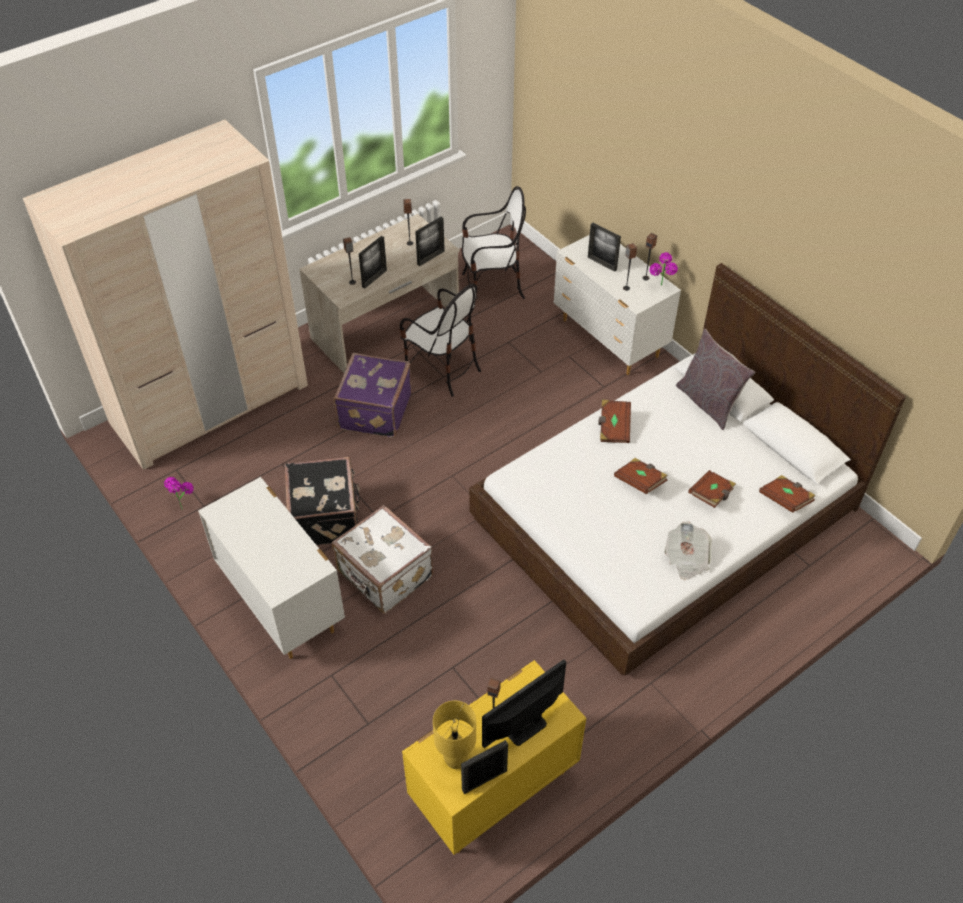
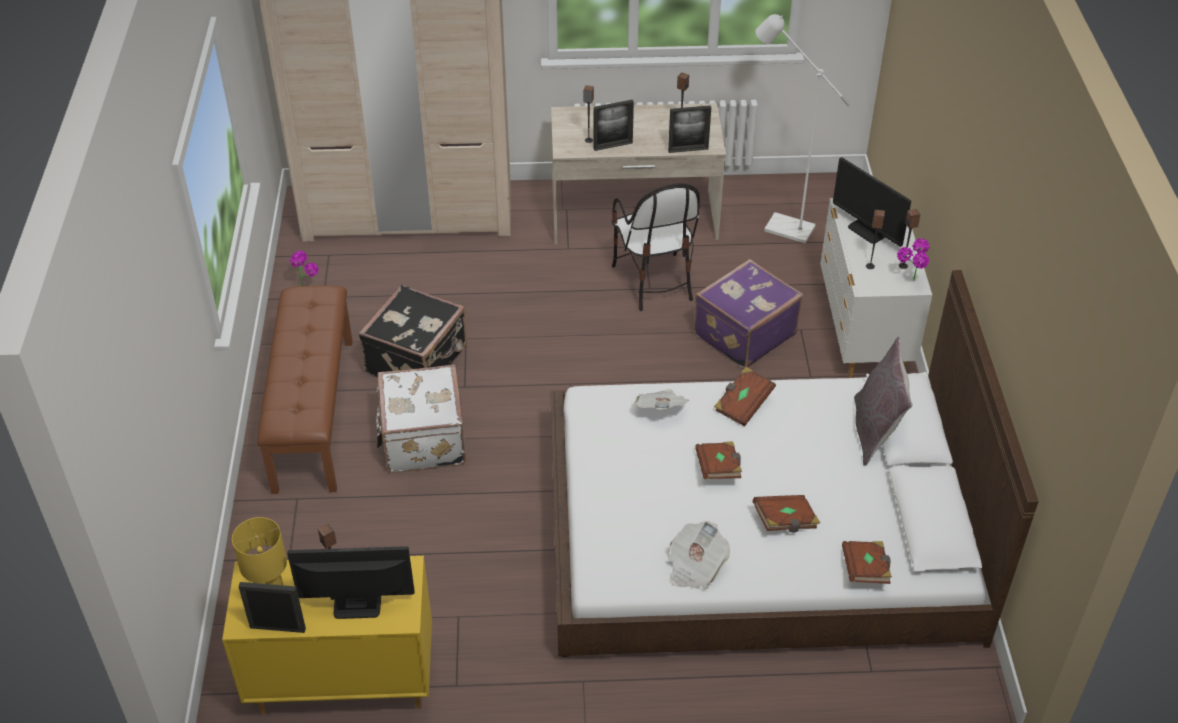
camera: 35 degrees right, 5 degrees down
(281, 602) = (312, 413): white dresser -> brown bench
(373, 411) = (550, 288): purple suitcase -> purple suitcase (743, 334)
(492, 288) = (780, 226): chair -> white floor lamp
(565, 460) = (660, 410): none -> newspaper
(602, 263) = (867, 230): picture frame -> monitor

